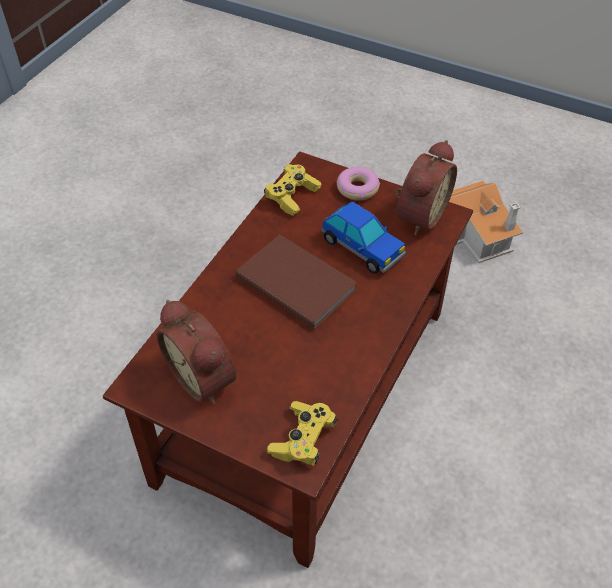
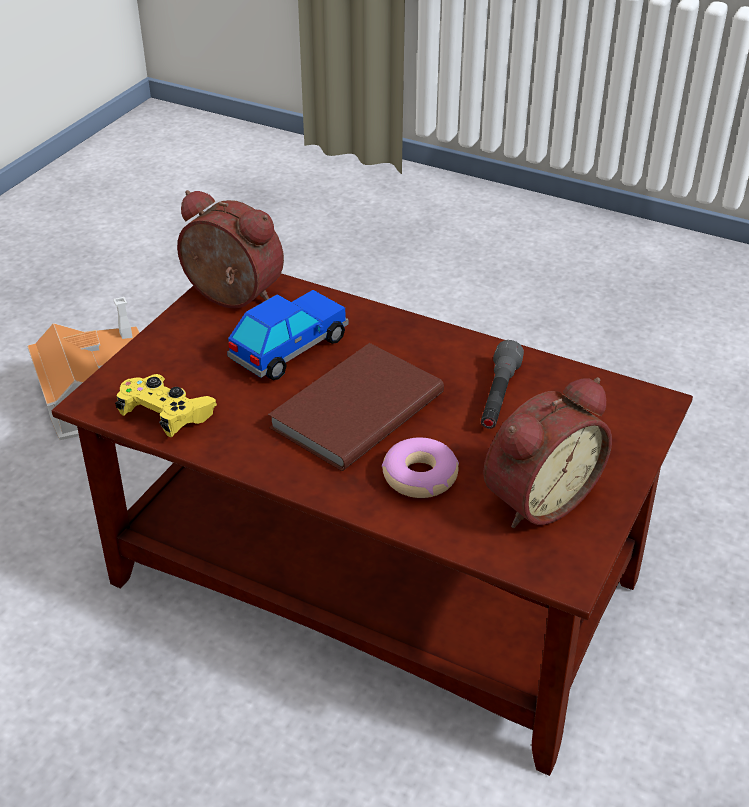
camera: 90 degrees left, 10 degrees down
(303, 440) = (618, 403): yellow game controller -> none
(311, 363) = (498, 397): none -> grey flashlight
(357, 188) = (162, 350): donut -> donut (420, 476)

